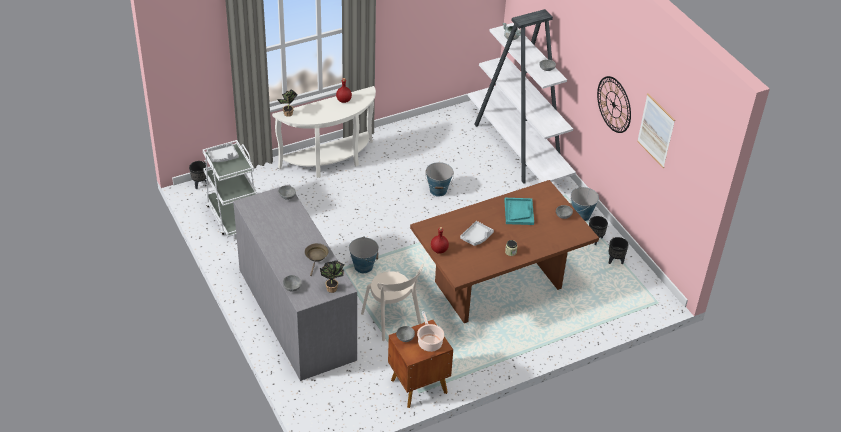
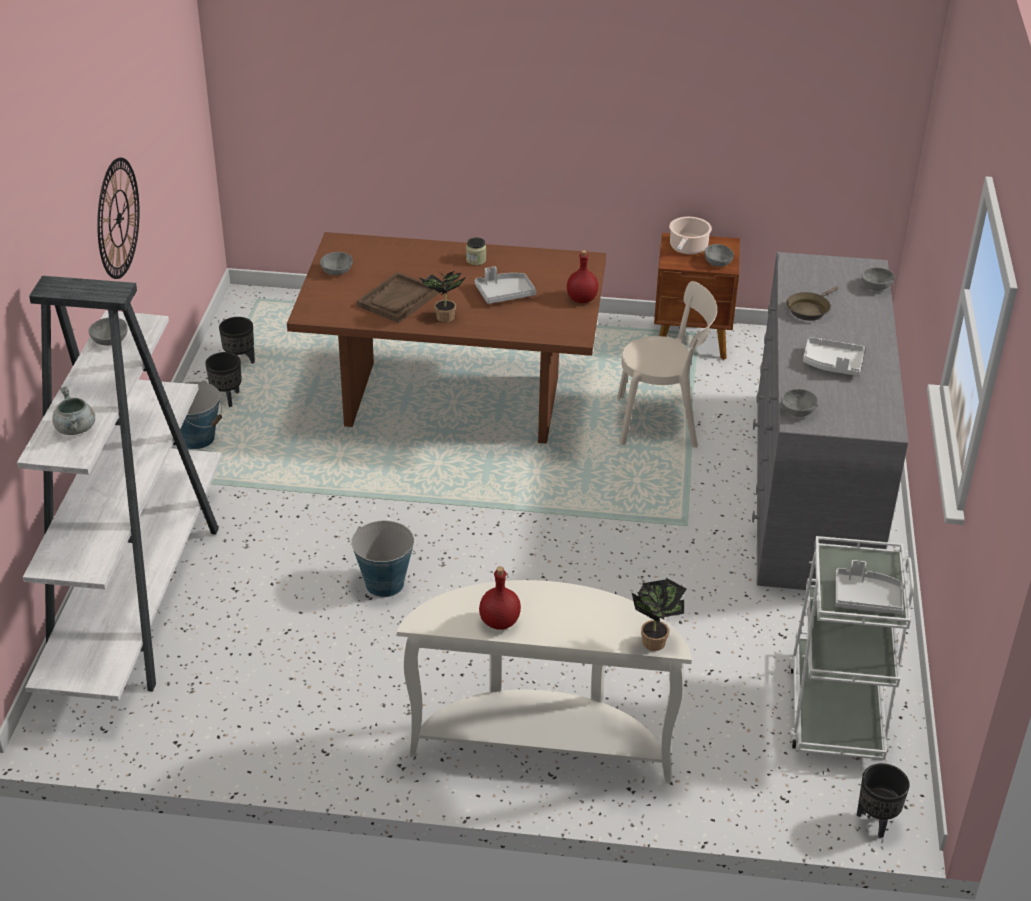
camera: 145 degrees left, 5 degrees down
(286, 228) = (832, 364): none -> white tray
(332, 287) = (812, 267): potted plant -> potted plant (443, 318)
(363, 267) = (645, 512): bucket -> none
(392, 320) = (662, 422): beige chair -> beige chair turned 90 degrees clockwise
(518, 212) = (398, 300): turquoise tray -> brown tray
(656, 130) = (155, 122): picture -> none

